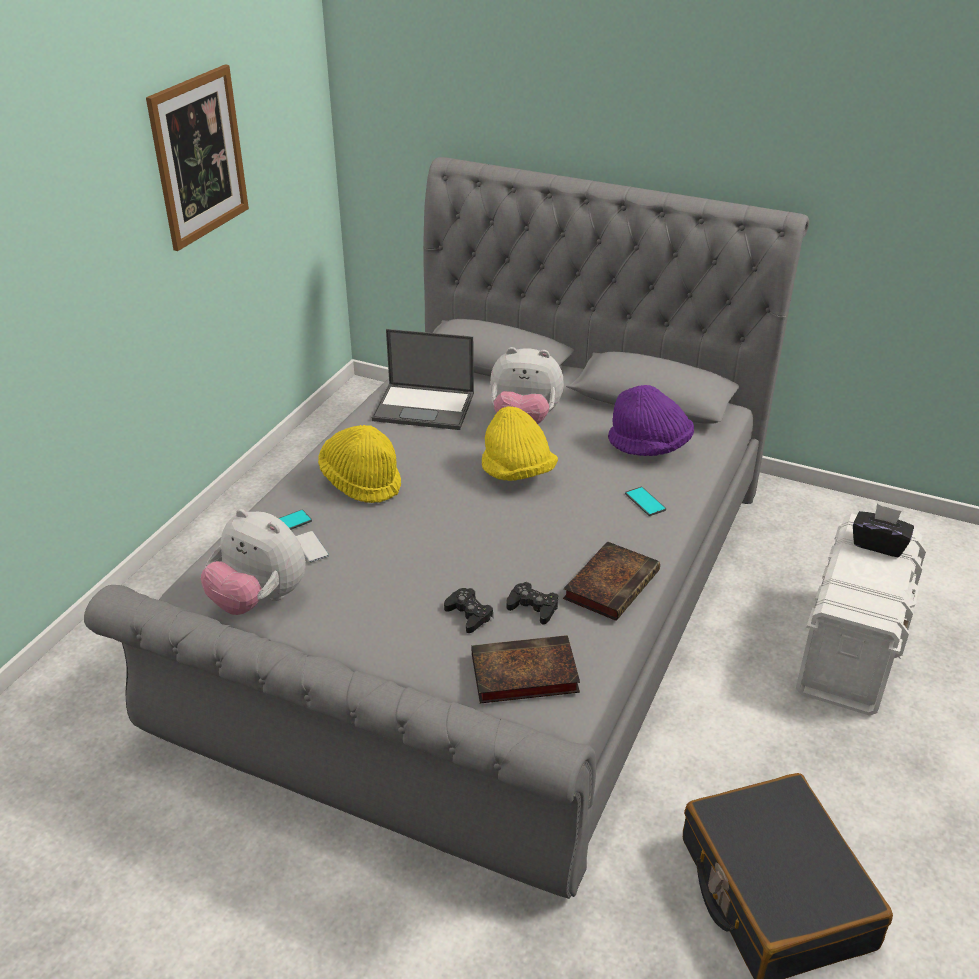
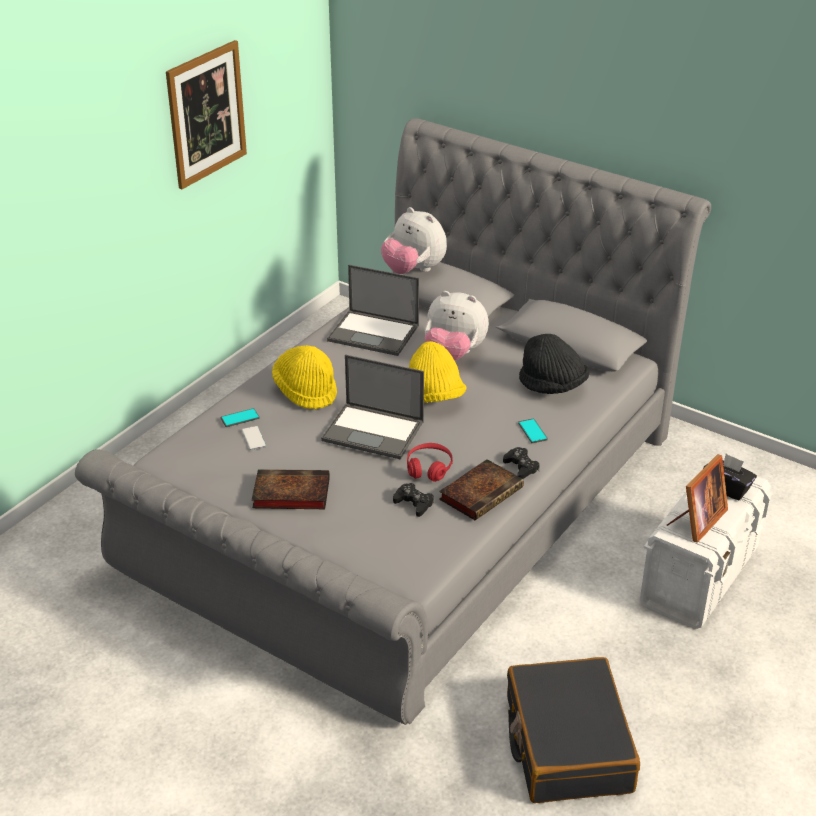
camera: 10 degrees right, 0 degrees up
(259, 600) = (206, 474): plush toy -> plush toy (413, 270)
(458, 522) = (374, 431): none -> laptop
(469, 615) = (363, 503): black game controller -> black game controller (521, 467)
(521, 675) = (389, 551): book -> book (289, 494)
(538, 560) = (429, 468): none -> red headphones
(649, 447) = (552, 386): purple hat -> black hat
(861, 588) = (696, 521): none -> picture frame

